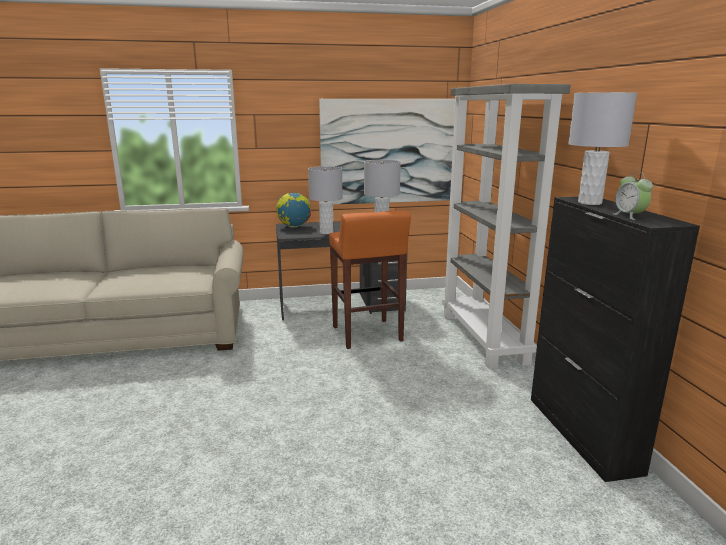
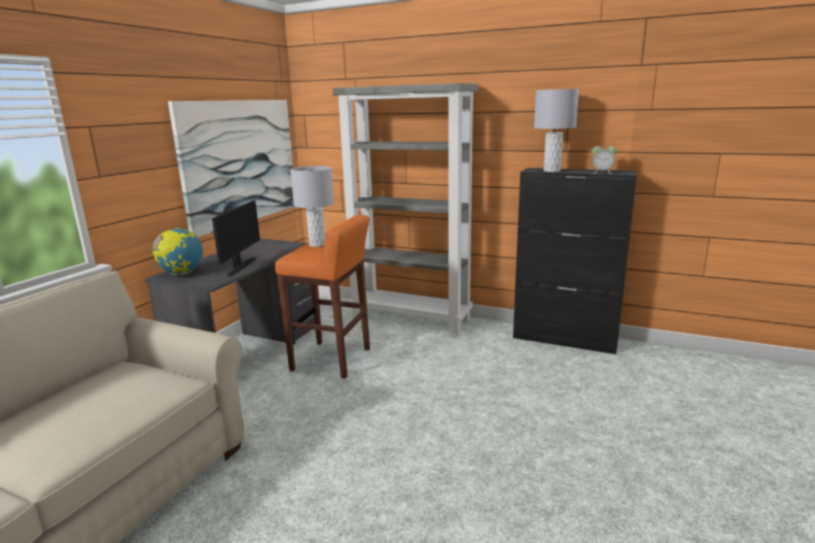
camera: 55 degrees left, 0 degrees up
(326, 232) = (240, 266): grey table lamp -> monitor

